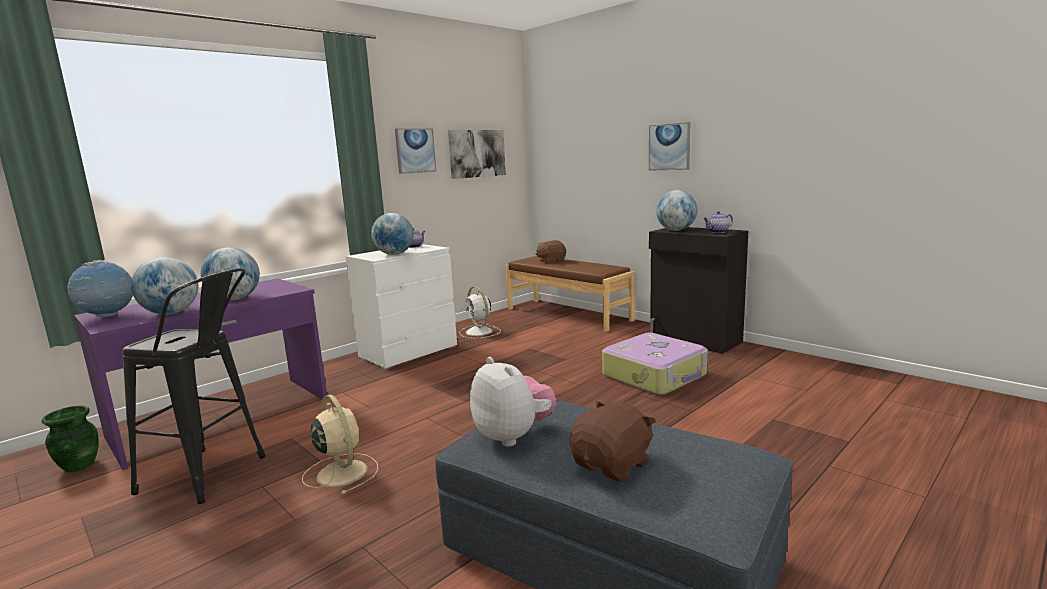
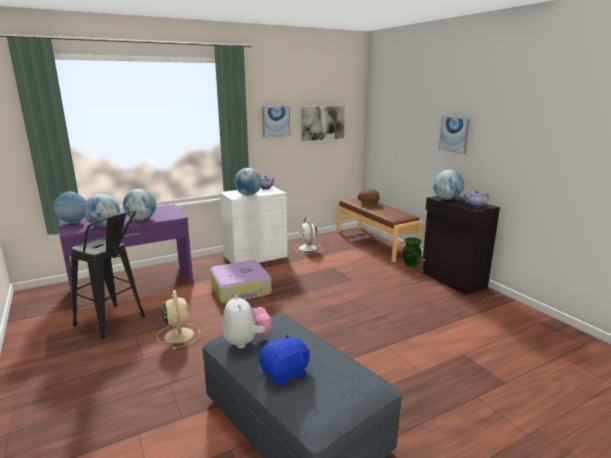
camera: 15 degrees right, 5 degrees up
(78, 466) = (55, 302): green vase -> green vase (410, 264)
(612, 465) = (285, 374): brown plush toy -> blue plush toy
(655, 375) = (404, 304): suitcase -> suitcase (241, 289)

